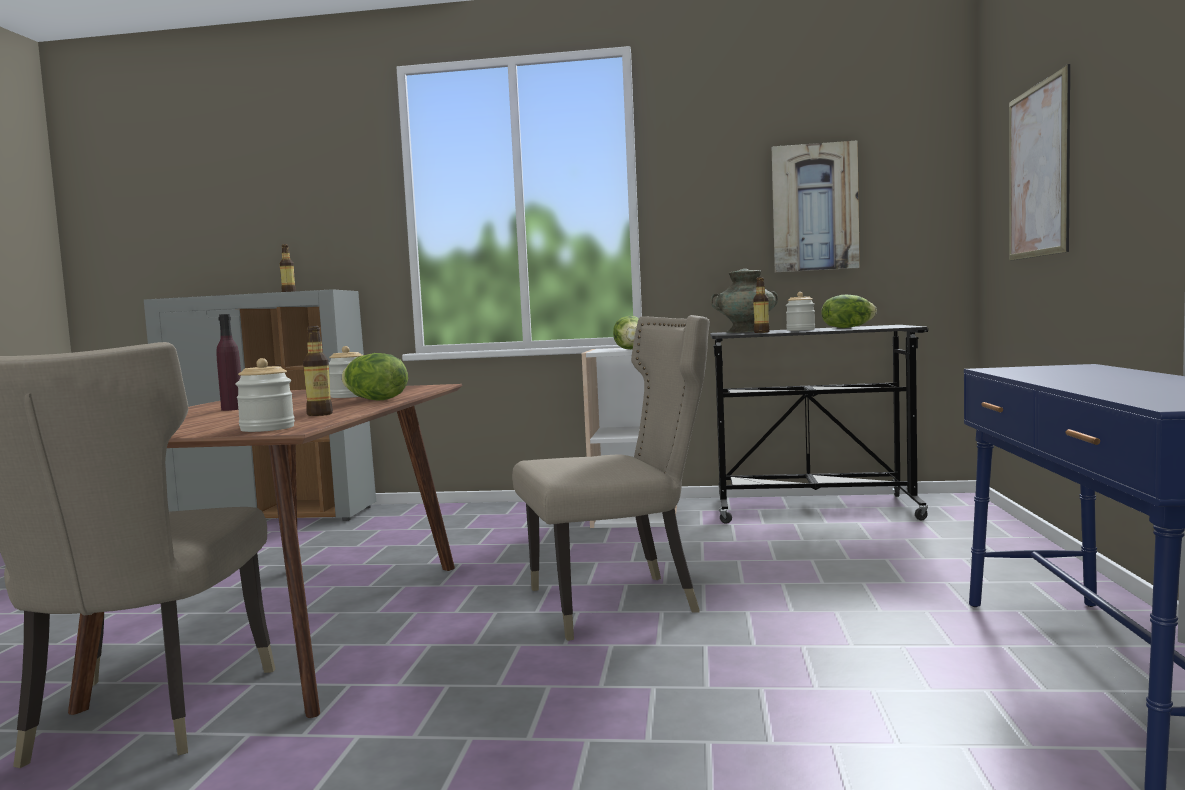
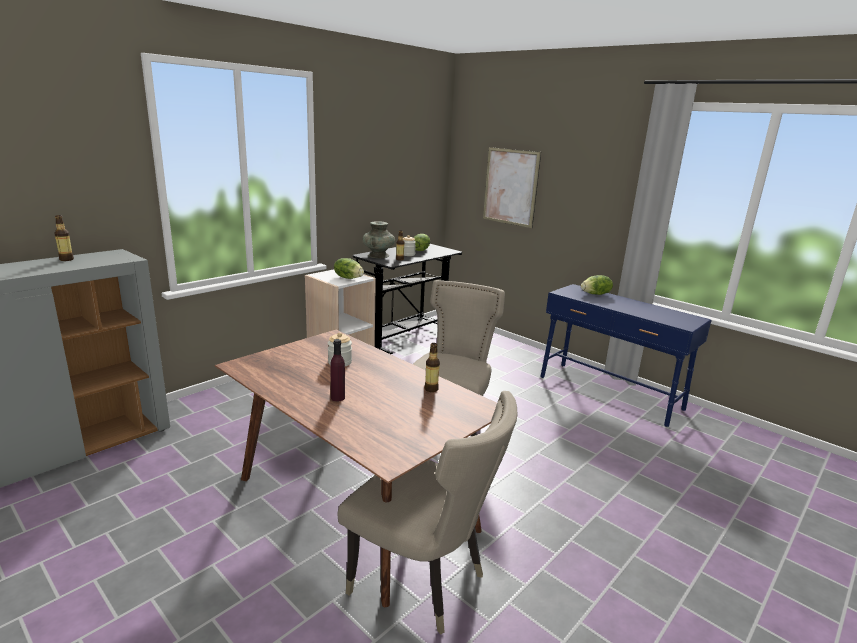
camera: 55 degrees left, 15 degrees up
(267, 428) = (474, 411): jar -> none
(374, 400) = (383, 364): lettuce -> lettuce (596, 294)
(814, 208) = (394, 182): picture -> none

